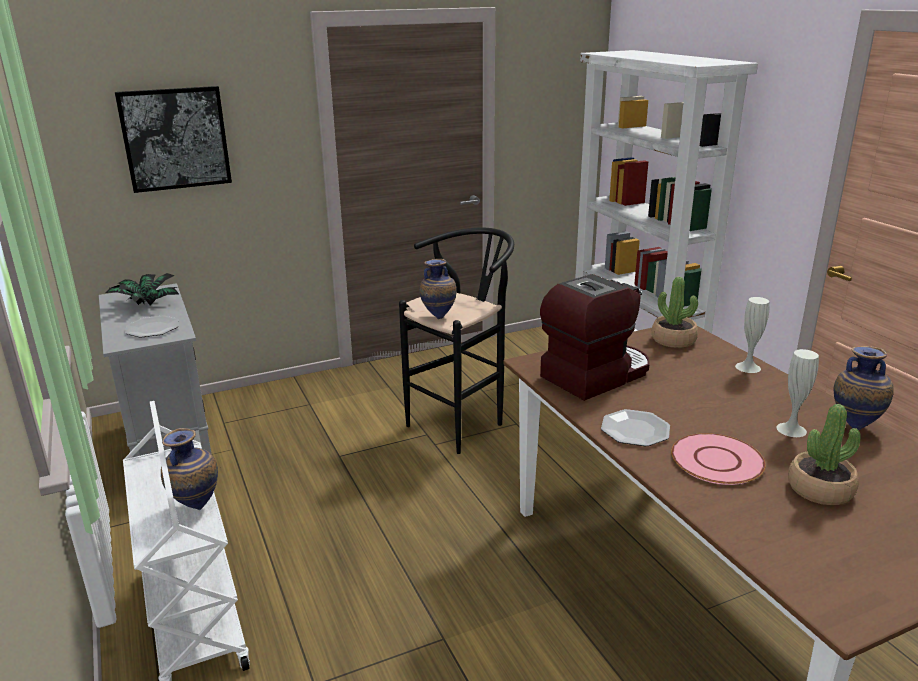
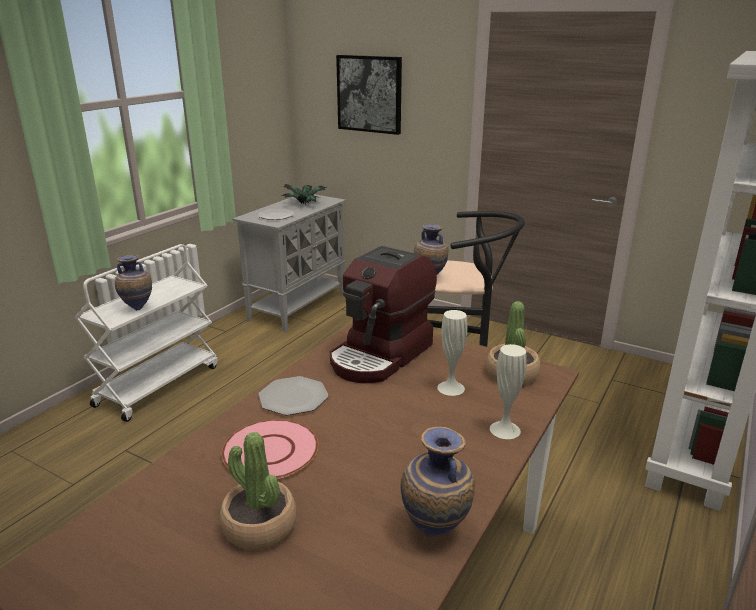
camera: 55 degrees right, 0 degrees up
(595, 374) = (381, 355): coffee machine -> coffee machine turned 105 degrees clockwise
(791, 429) = (379, 485): white vase -> white vase (451, 388)

